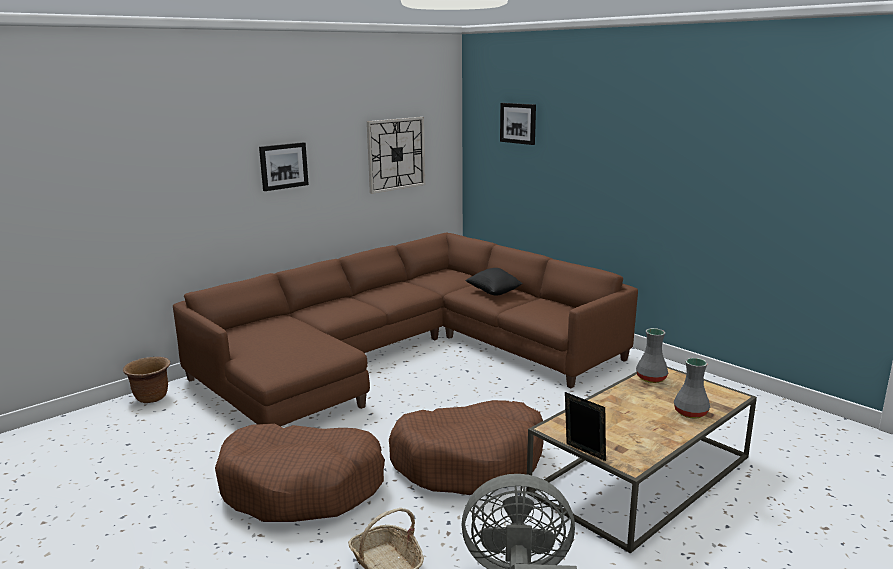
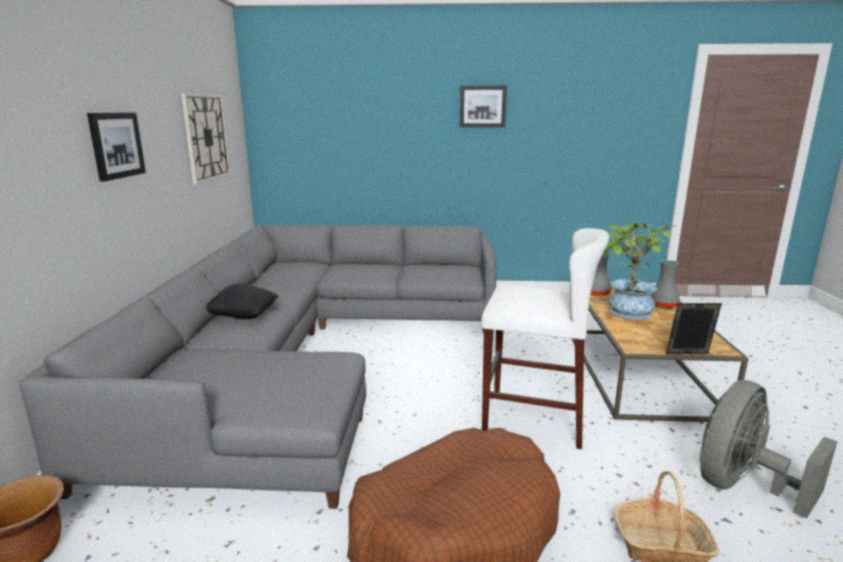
camera: 45 degrees left, 0 degrees up
(406, 353) = (307, 354): brown sofa -> grey sofa
(469, 461) = (533, 417): brown dog bed -> white stool
(493, 292) = (365, 269): black pillow -> black pillow (243, 316)
(518, 123) = (324, 102): picture -> picture (482, 106)
(630, 404) = (627, 313): none -> potted plant

